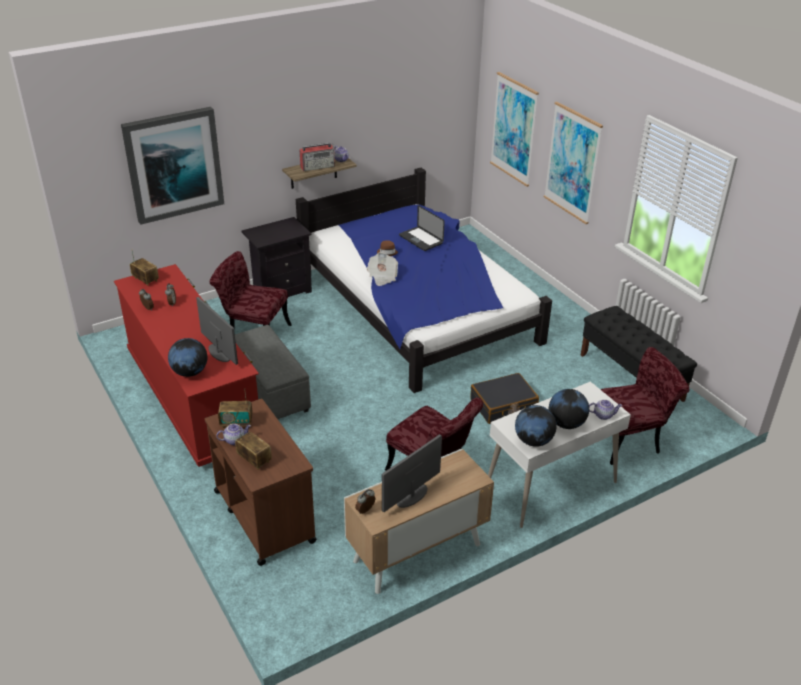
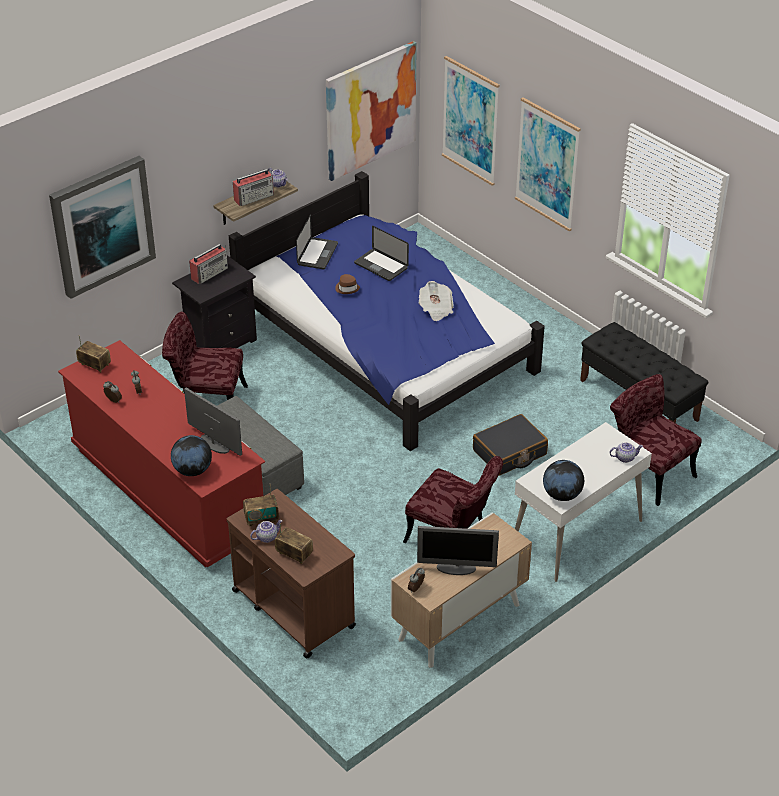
camera: 10 degrees left, 5 degrees up
(274, 227) = (210, 273): none -> radio
(371, 226) = (317, 254): none -> laptop
(382, 277) = (351, 321): newspaper -> newspaper (436, 309)
(411, 496) = (456, 568): monitor -> monitor turned 120 degrees counterclockwise
(431, 114) = (370, 110): none -> picture
(566, 424) = (590, 472): globe -> none
(629, 439) = (648, 472): red chair -> red chair turned 105 degrees counterclockwise

